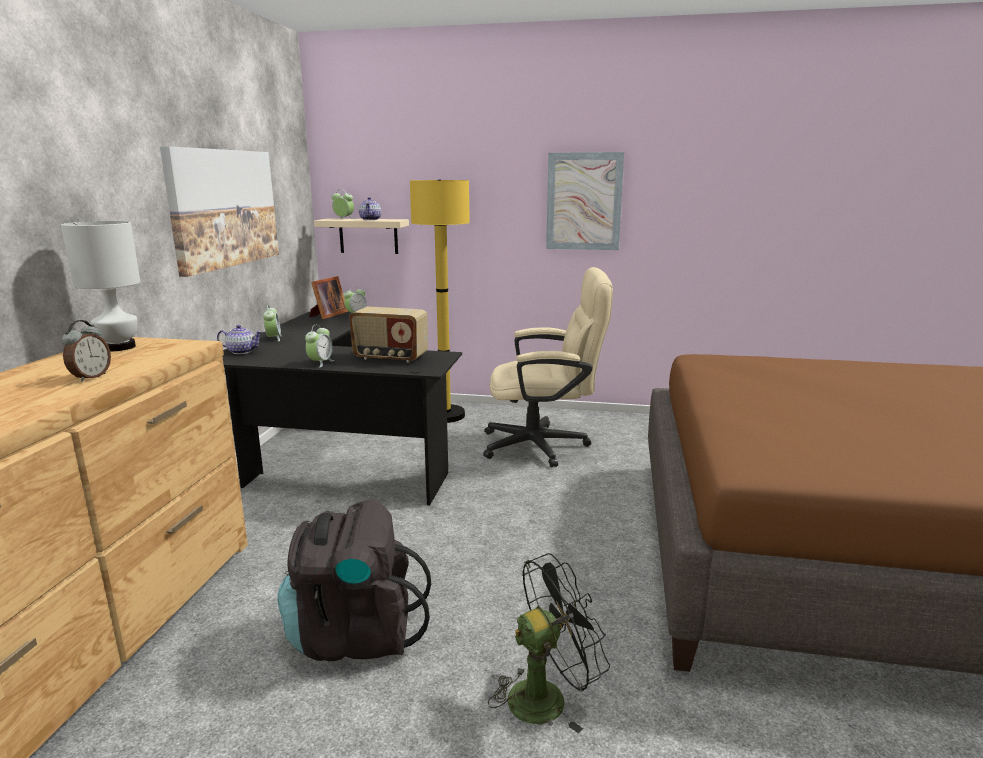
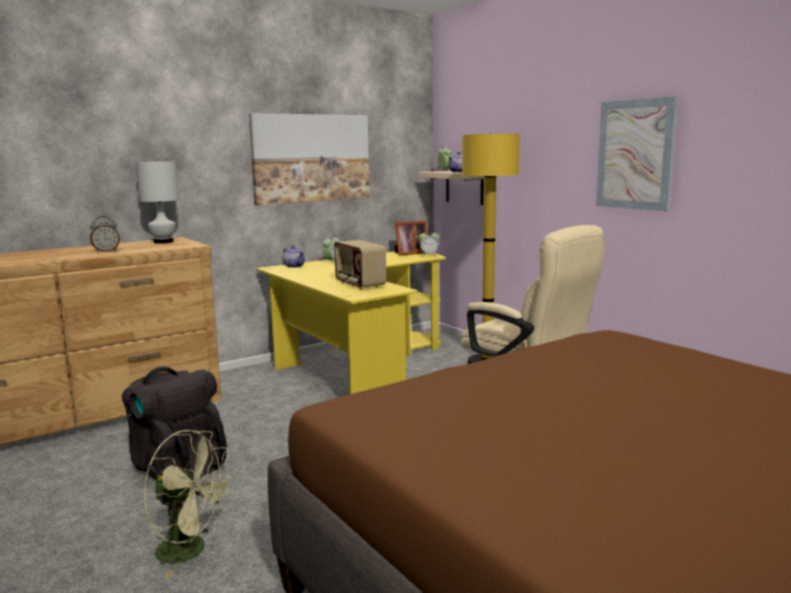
camera: 45 degrees right, 5 degrees down
(320, 363) = (311, 280): alarm clock -> none
(333, 455) = (357, 367): black desk -> yellow desk
(547, 696) = (191, 551): black fan -> green fan

